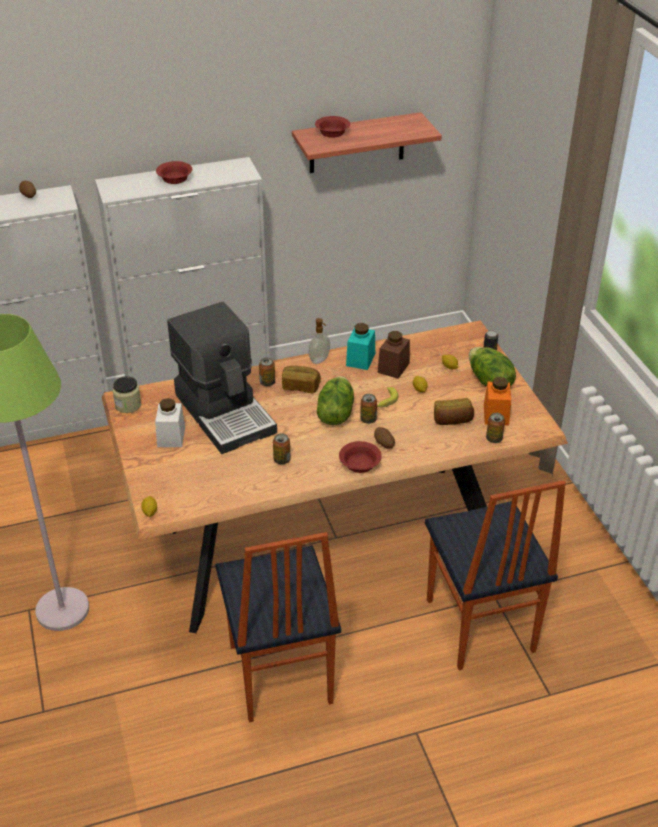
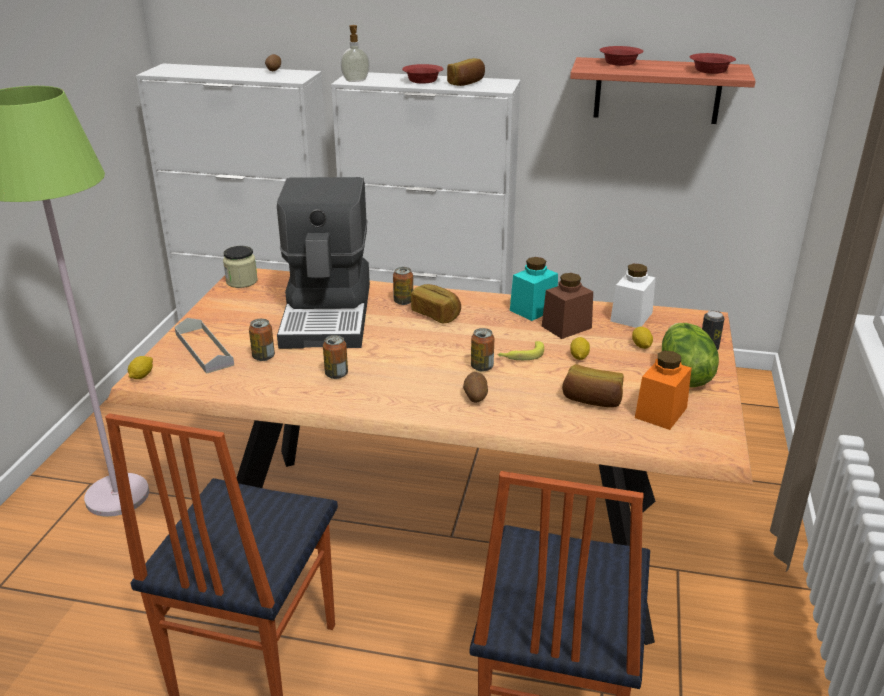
camera: 30 degrees right, 10 degrees down
(169, 474) = (204, 349): none -> grey tray
(171, 436) = (248, 318): white jar -> white jar (631, 317)
(213, 173) = (467, 83): none -> bread
(320, 360) = (484, 298): soap dispenser -> soap dispenser (356, 81)
(335, 414) = (447, 350): lettuce -> none
(359, 464) = (422, 407): red bowl -> red bowl (709, 71)
(494, 439) = (633, 438): can -> can (263, 357)

